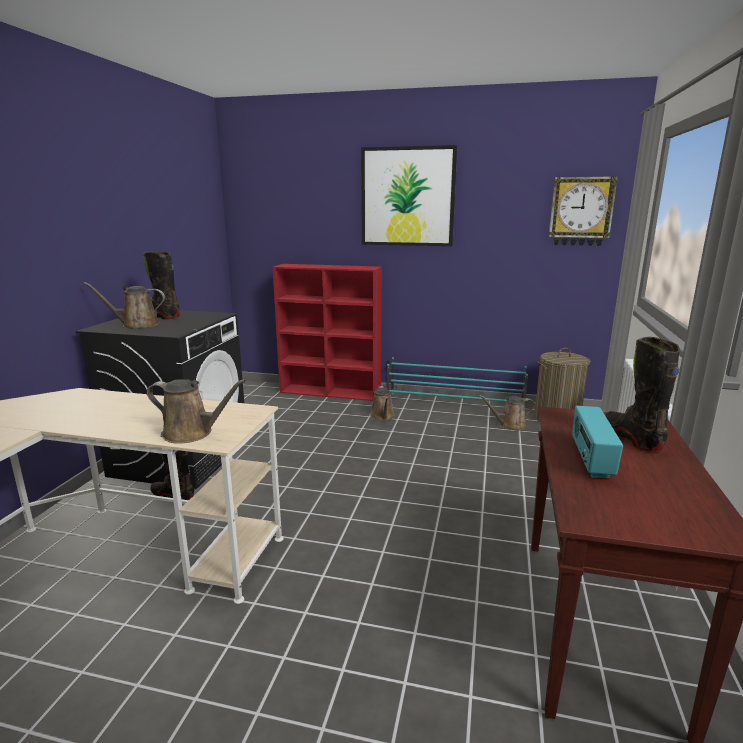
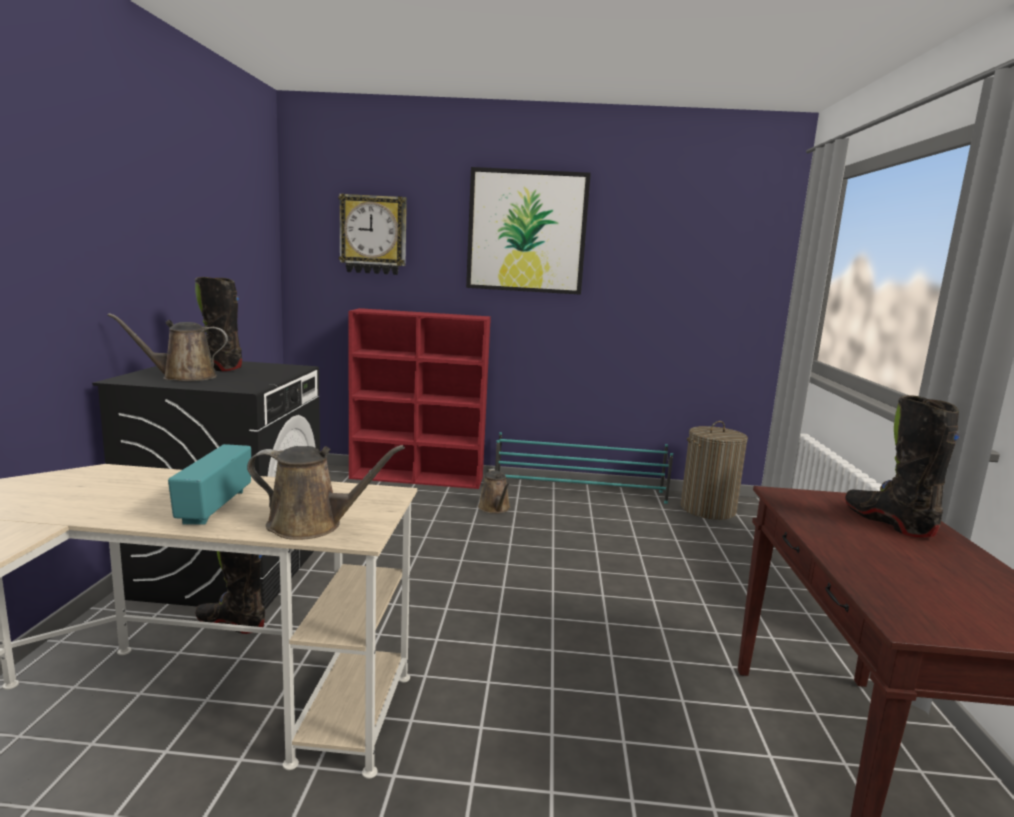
camera: 10 degrees left, 5 degrees down
(510, 425) = (656, 517): brown watering can -> none
(581, 211) = (733, 260): wall clock -> wall clock (373, 235)
(590, 460) = (861, 549): radio -> radio (214, 506)

